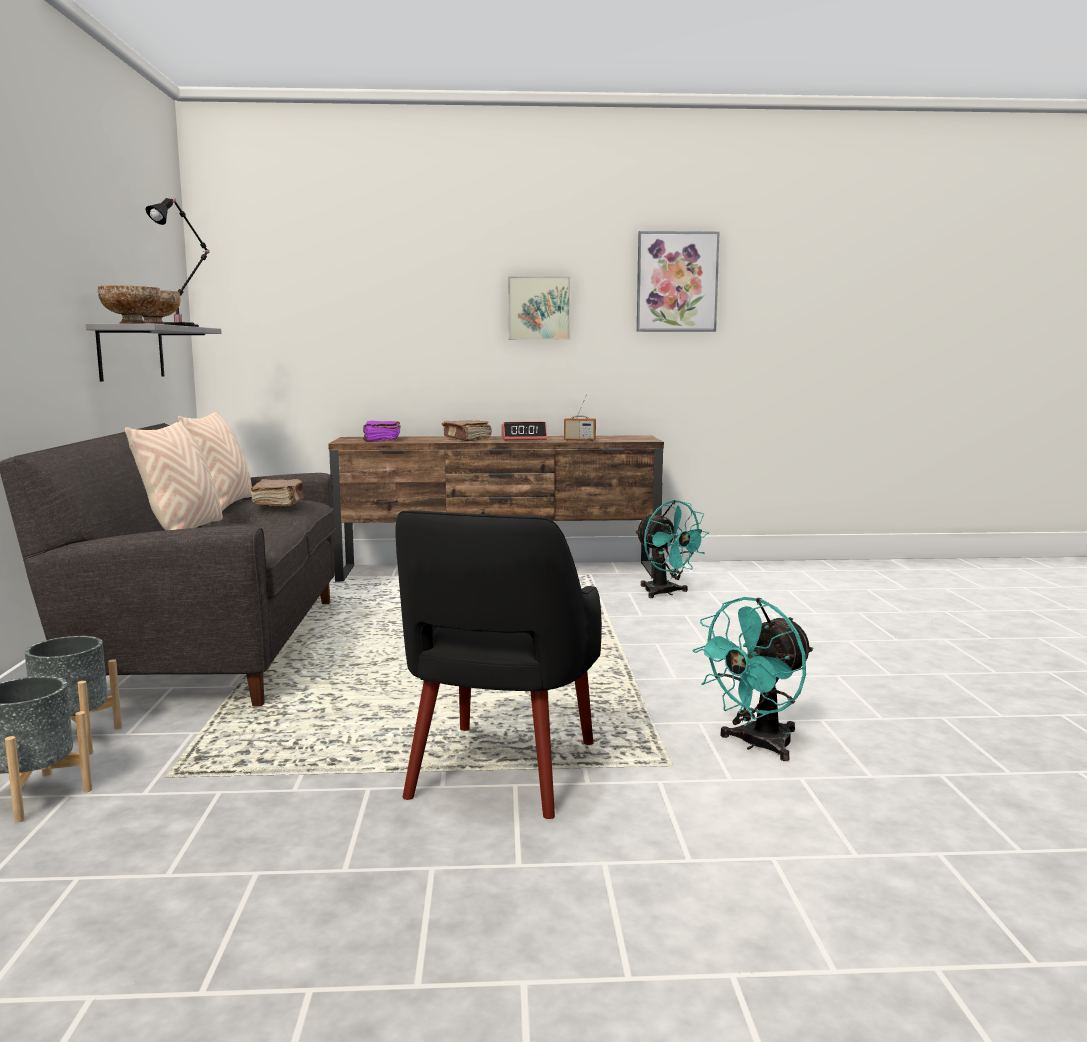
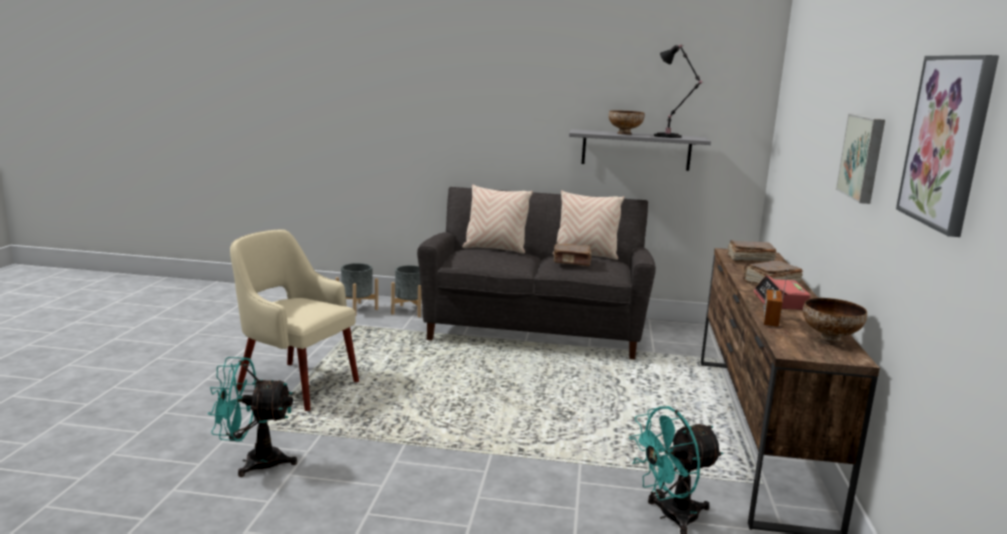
camera: 100 degrees right, 5 degrees up
(131, 323) = (583, 131): bowl -> bowl (830, 340)
(381, 439) = (749, 260): purple book -> brown book
(501, 771) = (296, 385): black armchair -> beige armchair
(757, 745) = (253, 462): turquoise fan -> turquoise fan turned 60 degrees counterclockwise

